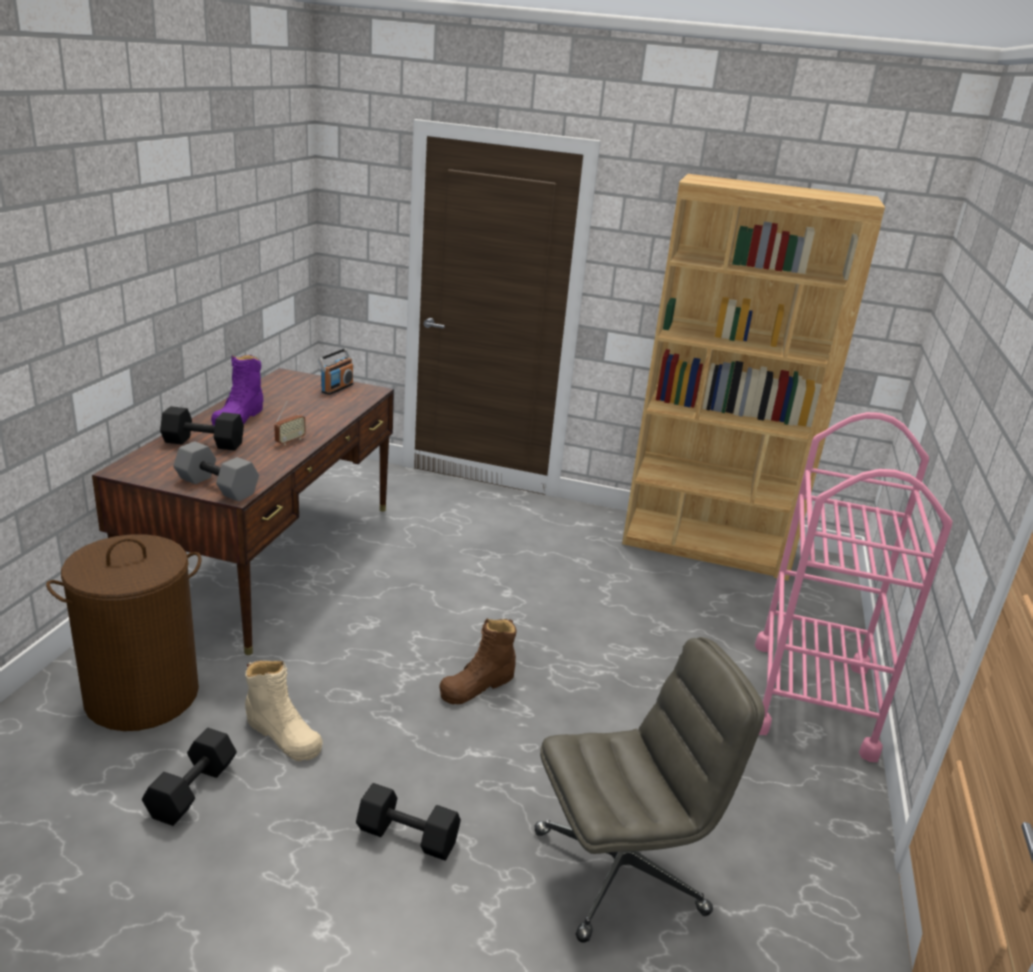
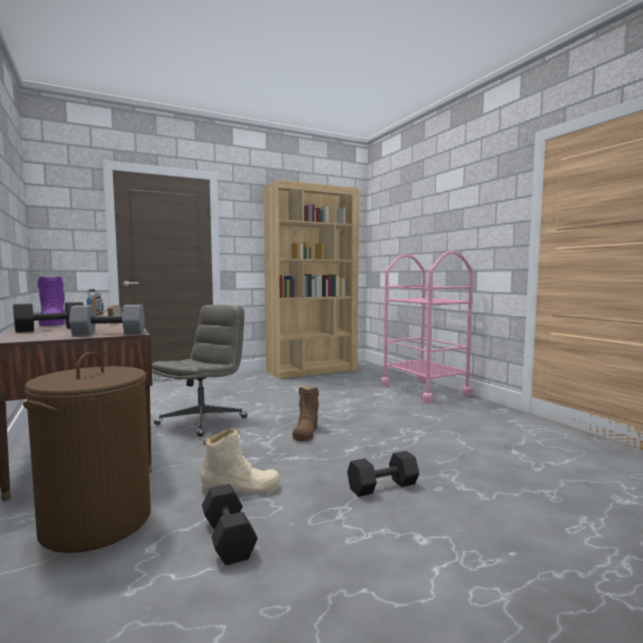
camera: 40 degrees left, 20 degrees down
(621, 870) = (473, 451): grey office chair -> grey office chair (202, 421)

